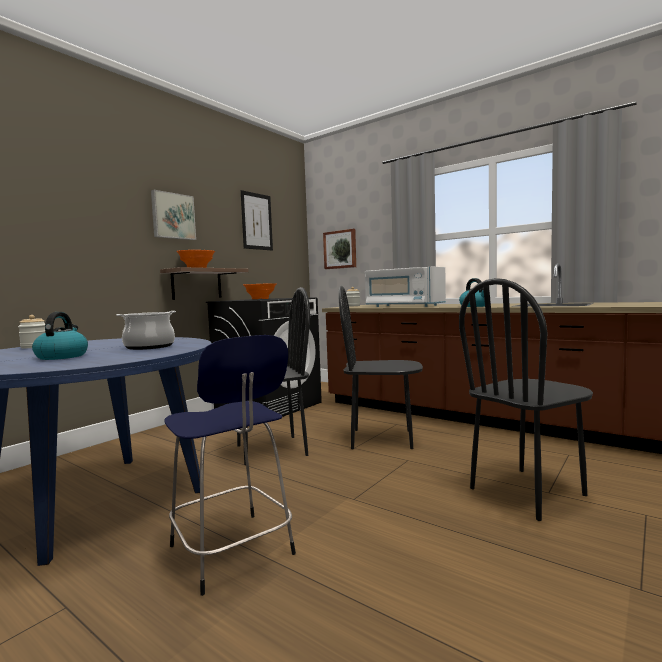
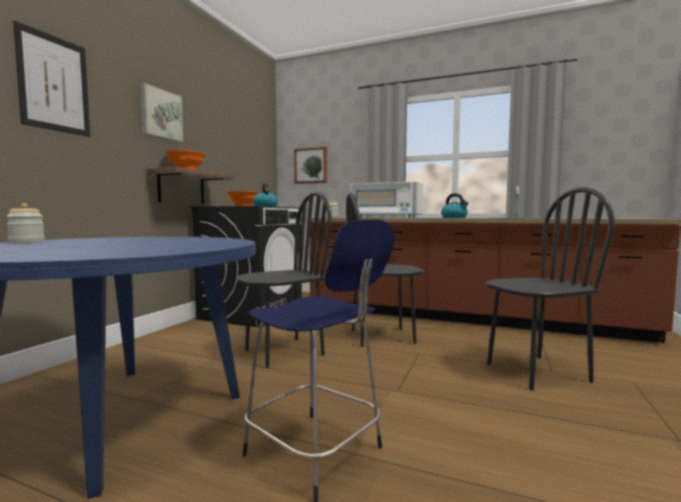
camera: 15 degrees left, 0 degrees up
(62, 356) = (97, 248): kettle -> kettle (265, 206)
(149, 347) = (187, 242): cooking pot -> none
(256, 221) = (236, 131): picture -> picture (54, 83)
(527, 492) = (536, 372): black chair -> black chair turned 150 degrees counterclockwise

